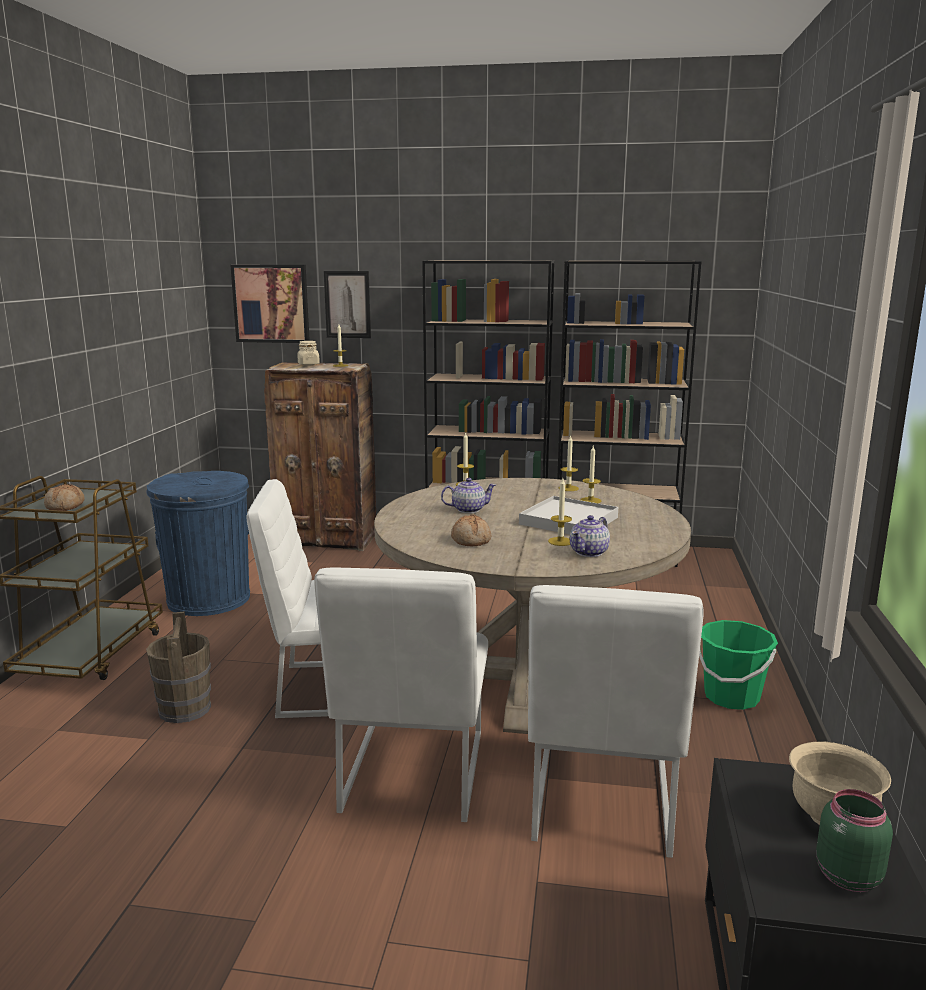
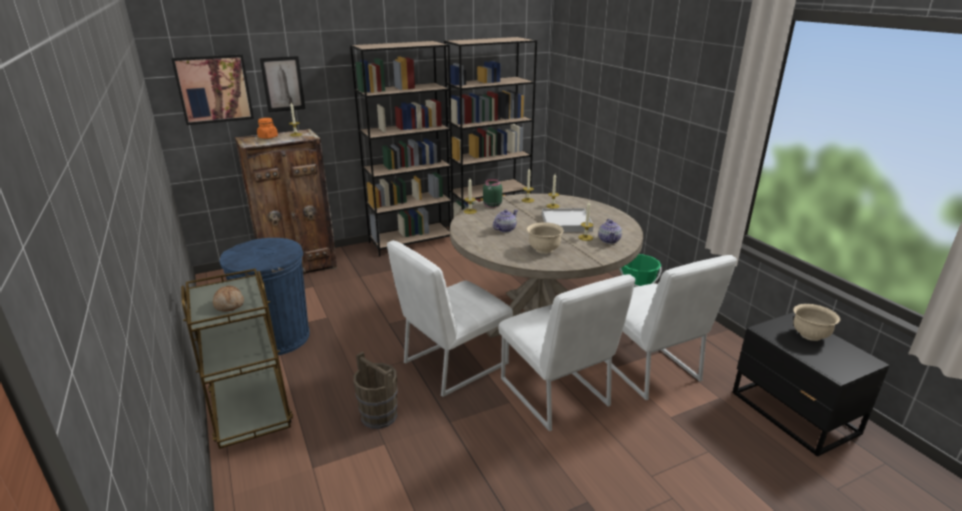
camera: 35 degrees left, 10 degrees up
(308, 364) = (268, 137): beige jar -> orange jar
(471, 540) = (544, 250): bread -> beige bowl
(845, 875) = (842, 356): green jar -> green jar (491, 205)

